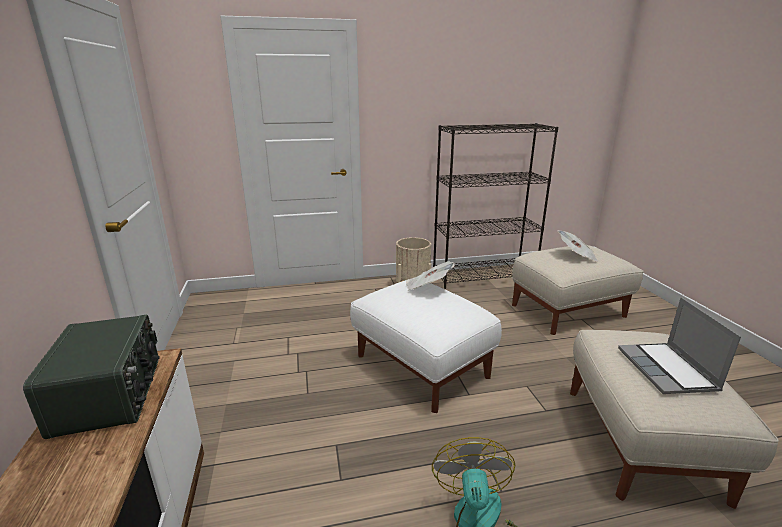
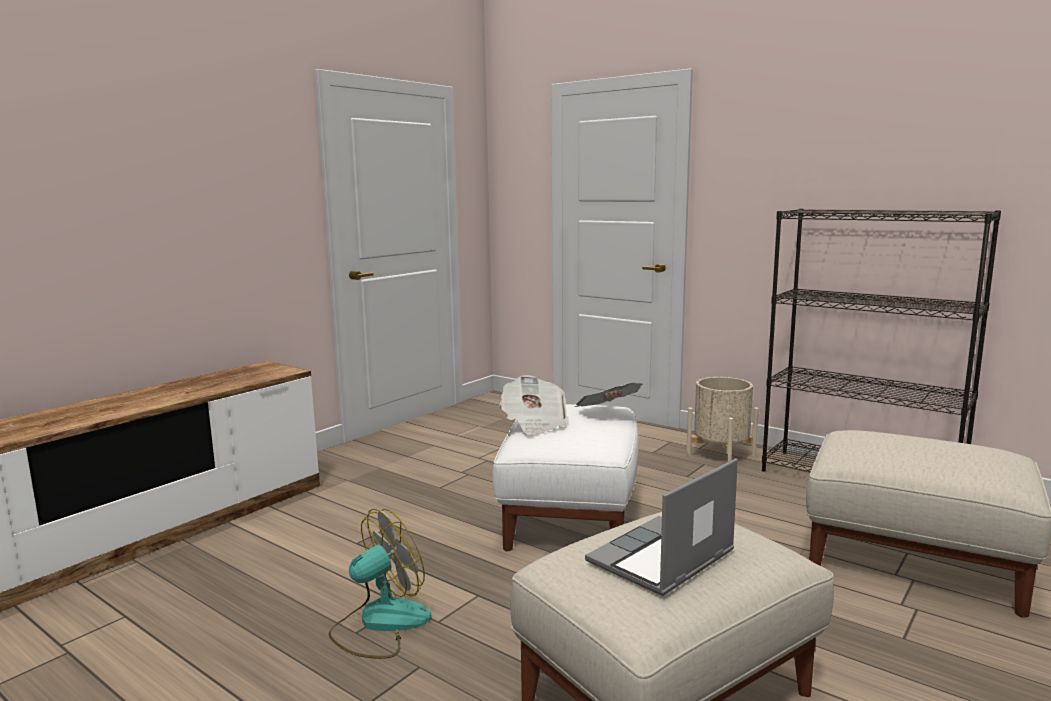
camera: 50 degrees right, 10 degrees down
(111, 395) = (238, 376): radio -> none
(576, 256) = (925, 452): newspaper -> newspaper (534, 423)

